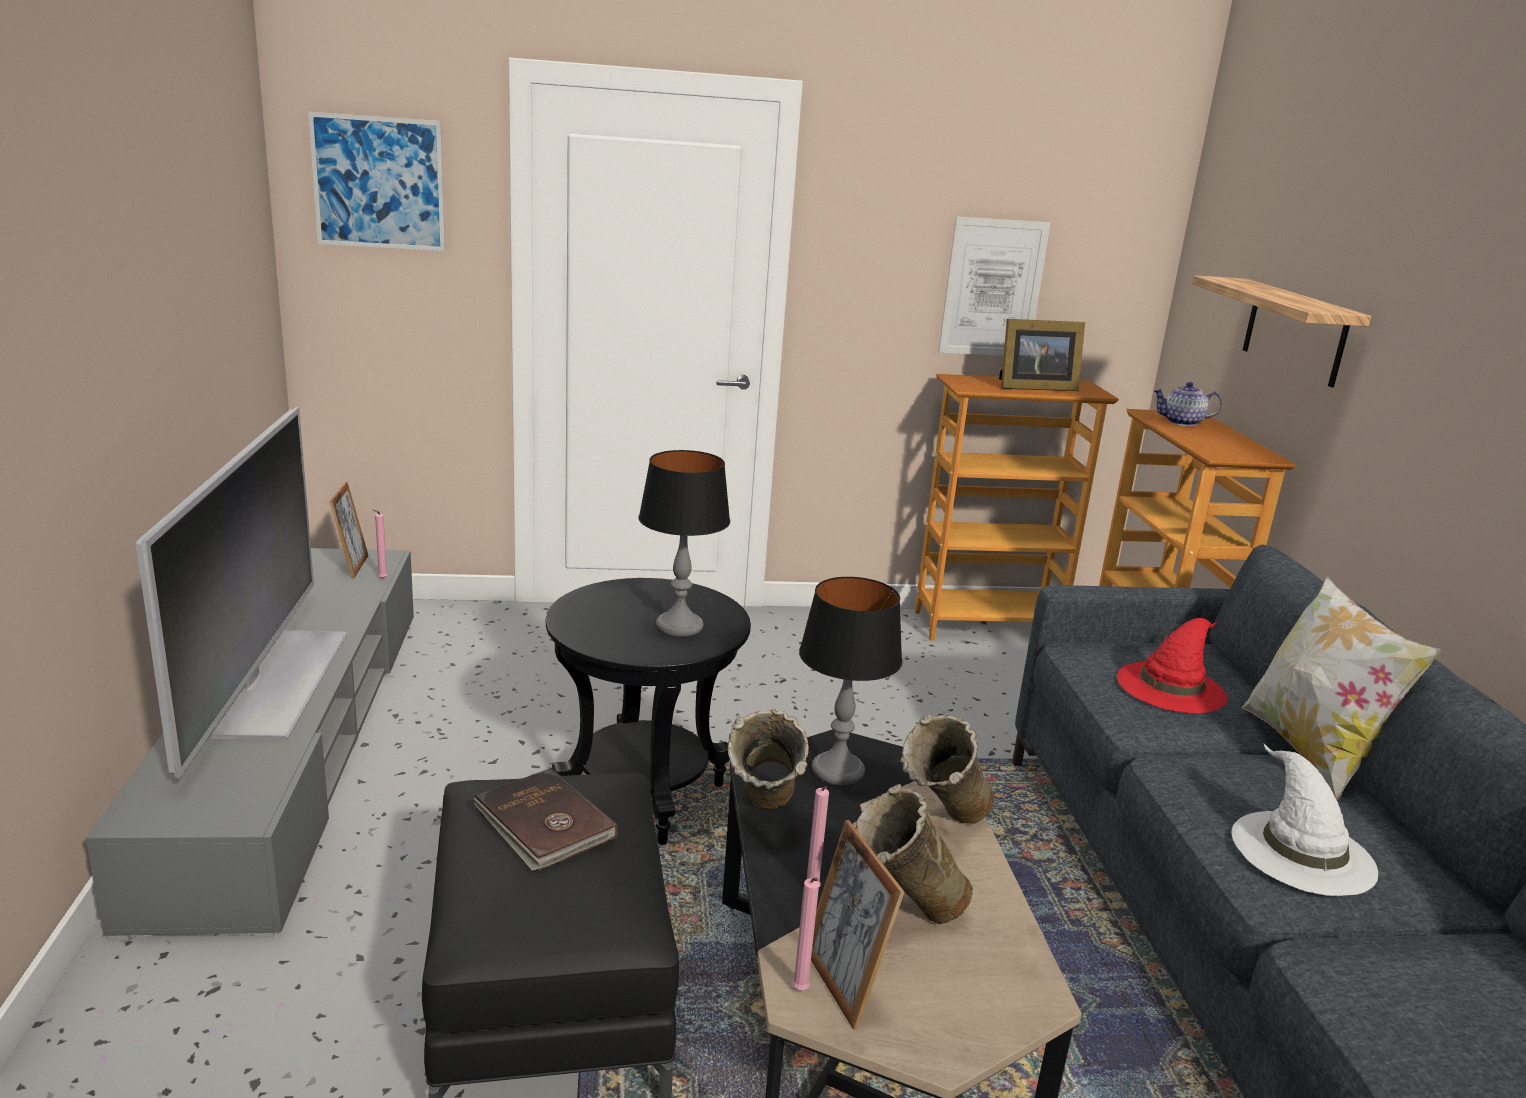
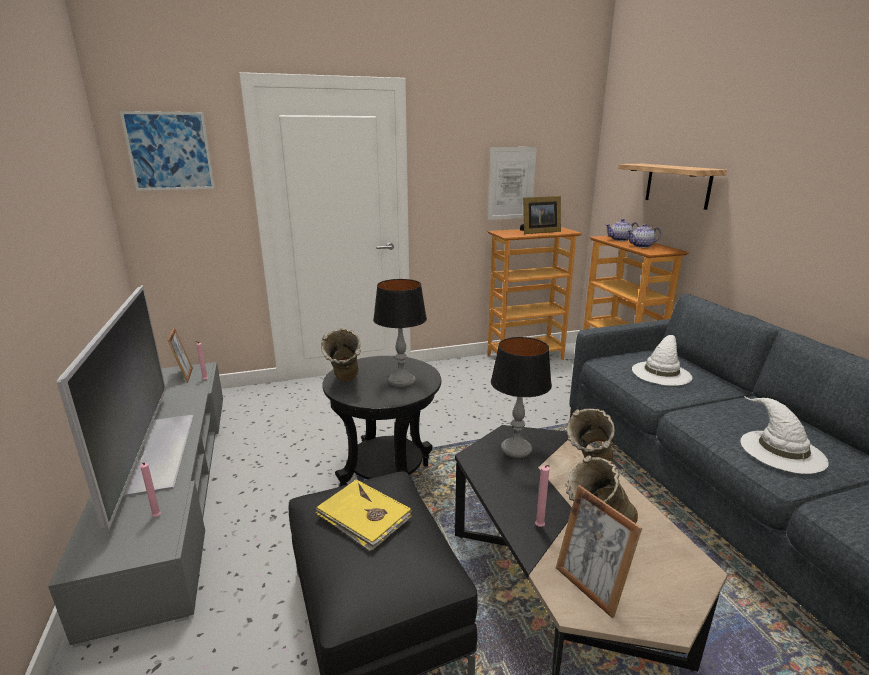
camera: 10 degrees left, 0 degrees up
(543, 825) = (363, 517): brown book -> yellow book
(763, 822) = (491, 489): beige vase -> beige vase (345, 386)
(801, 992) = (568, 598): pink candle -> pink candle (156, 517)
(1171, 686) = (661, 372): red hat -> white hat
(1211, 441) = (641, 246): none -> teapot
(1310, 752) = (746, 395): pillow -> none

